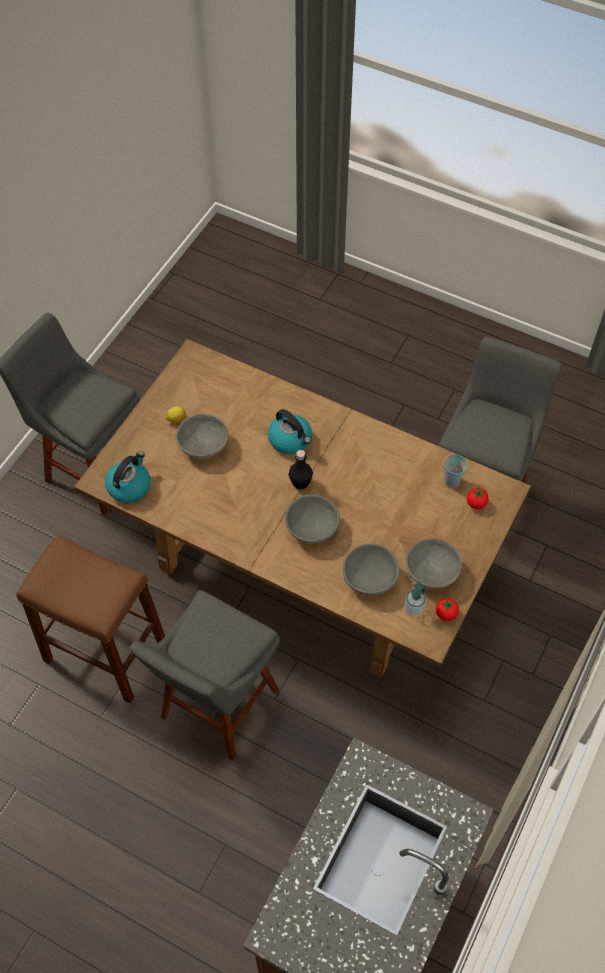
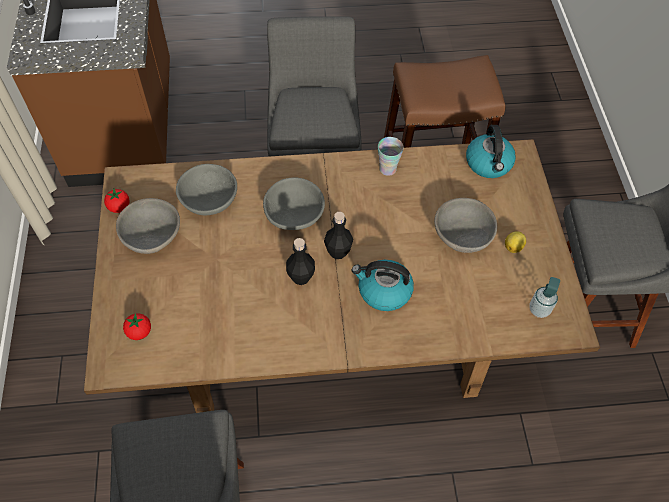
camera: 145 degrees right, 0 degrees up
(340, 480) = (301, 277): none -> black bottle
(413, 609) = (152, 196): soap dispenser -> soap dispenser (539, 309)
(452, 481) = (179, 343): cup -> cup (387, 169)

